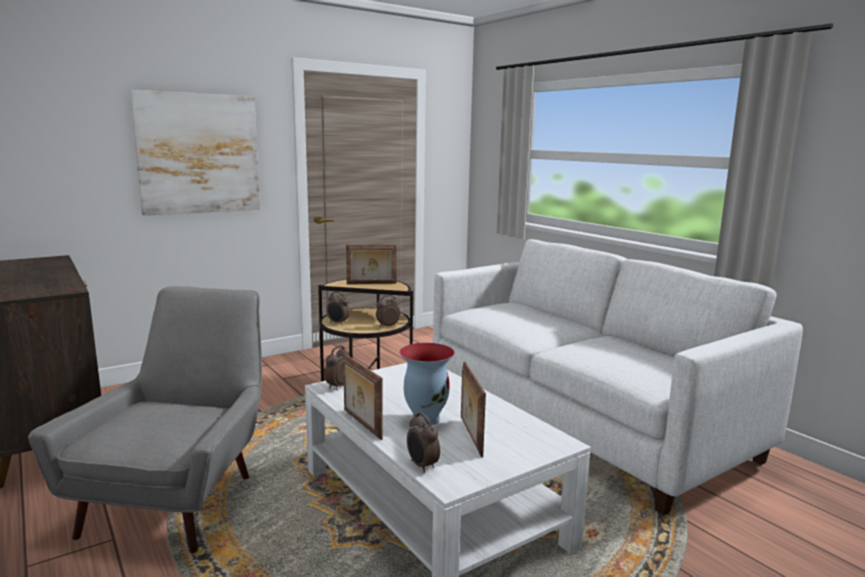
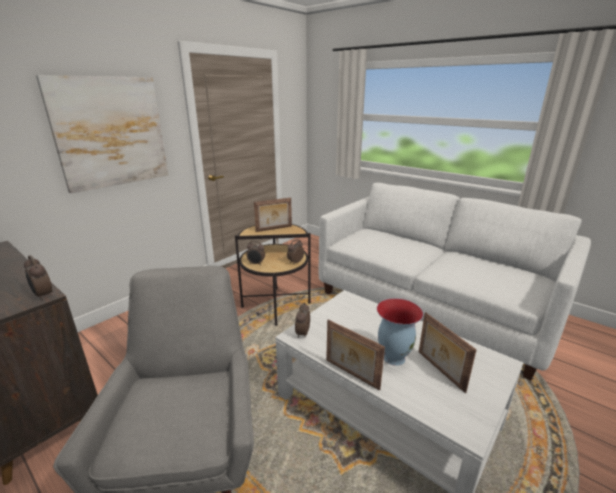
camera: 15 degrees left, 10 degrees up
(422, 466) = (432, 415): alarm clock -> alarm clock (43, 295)

